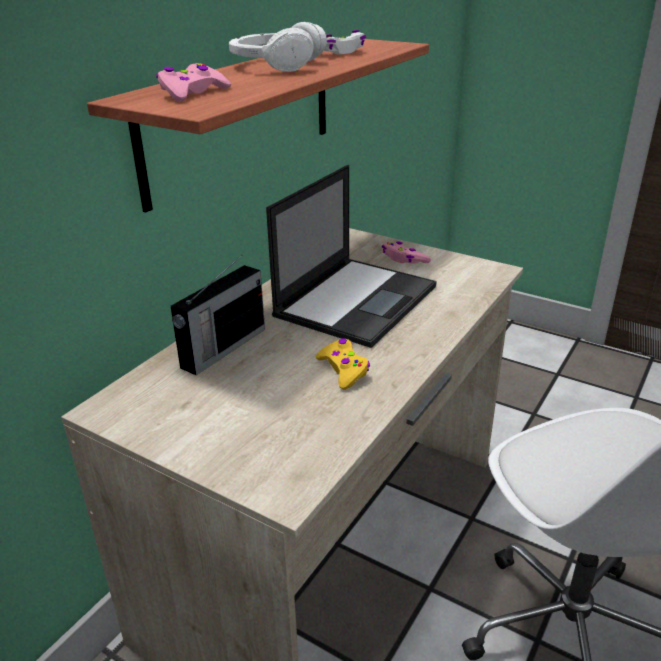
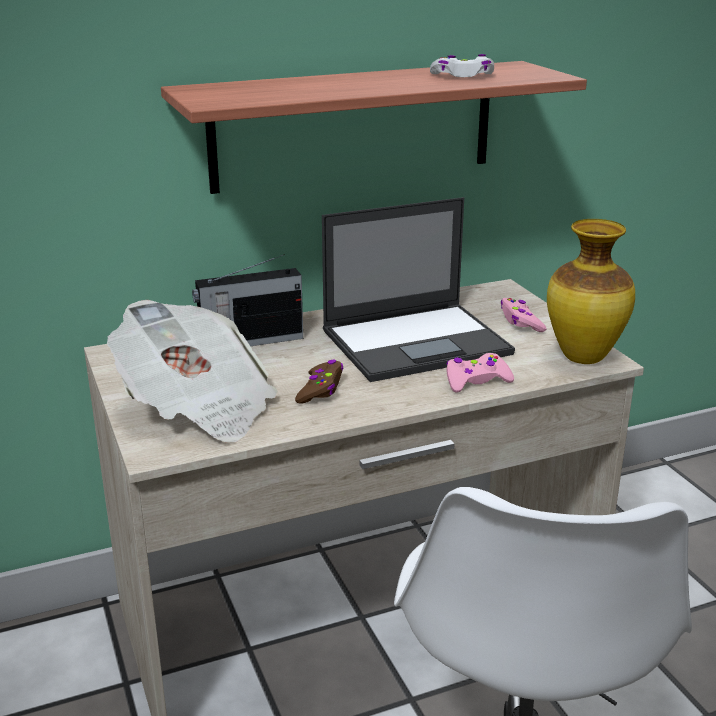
camera: 35 degrees right, 5 degrees down
(192, 93) = (243, 91): pink game controller -> pink game controller (476, 381)
(264, 430) = (198, 407): none -> newspaper
(276, 65) = (373, 79): white headphones -> none
(343, 370) = (320, 389): yellow game controller -> brown game controller
(480, 274) = (582, 358): none -> vase

